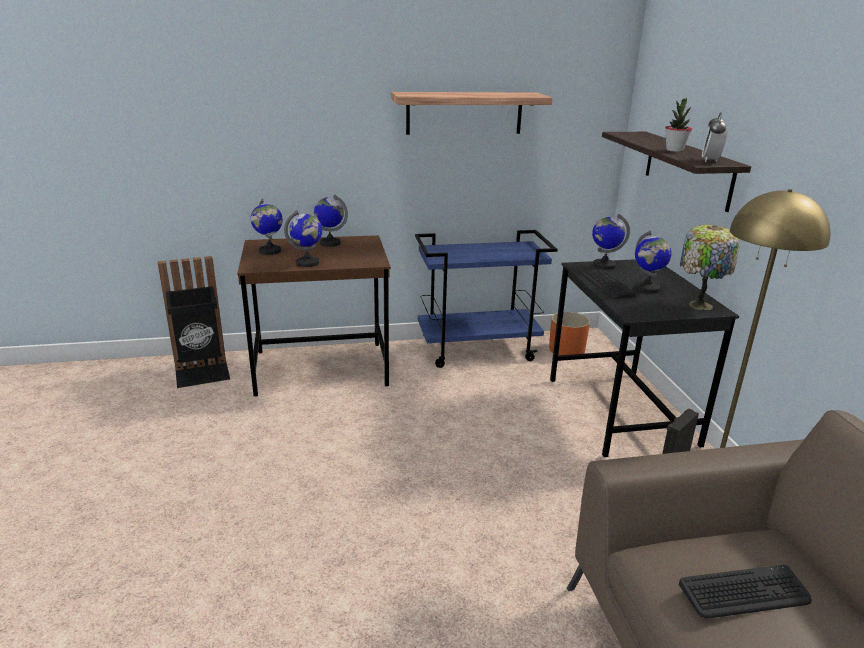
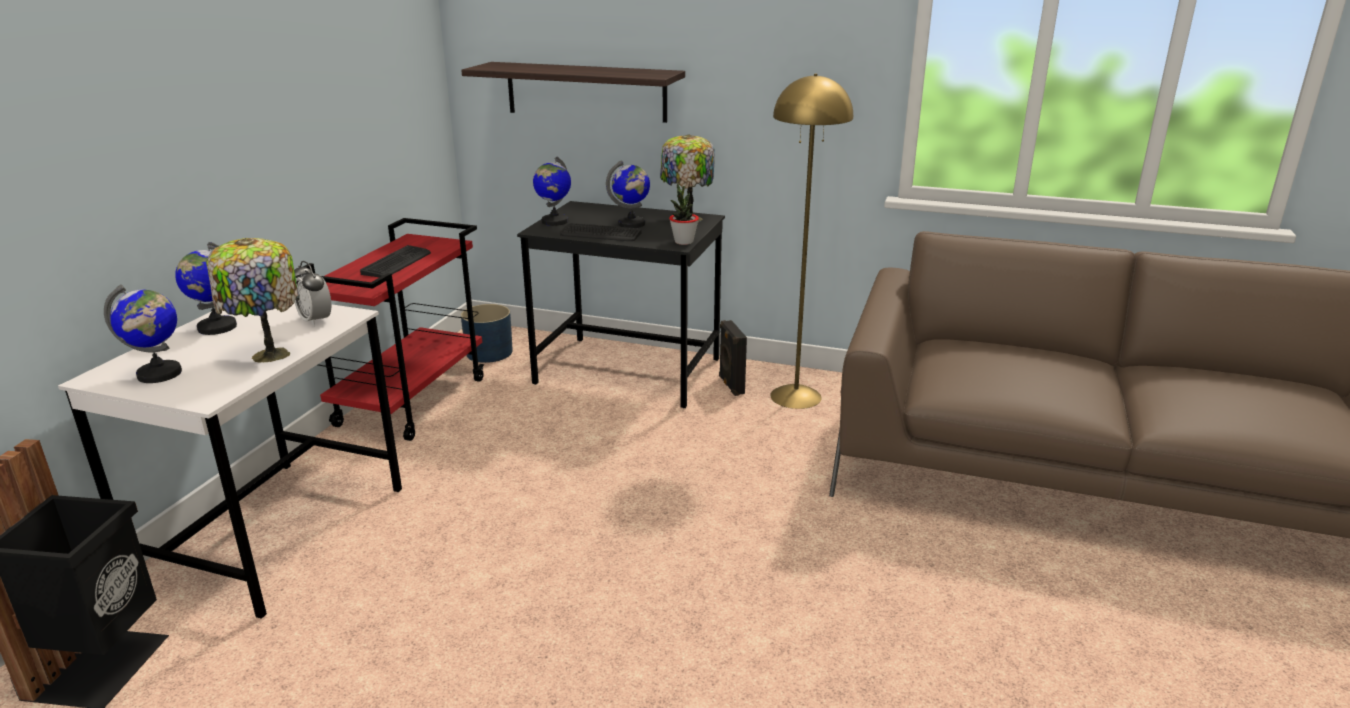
camera: 60 degrees left, 0 degrees up
(308, 263) = (268, 356): globe -> table lamp
(321, 368) = (275, 532): brown desk -> white desk
(464, 113) = (301, 74): shelf -> none
(478, 350) = (411, 401): blue cart -> red cart
(567, 349) = (489, 352): orange planter -> blue planter
(674, 150) = (592, 71): potted plant -> potted plant (683, 242)
(710, 161) = (651, 73): alarm clock -> alarm clock (316, 320)
(745, 593) = (996, 367): keyboard -> keyboard (397, 263)

